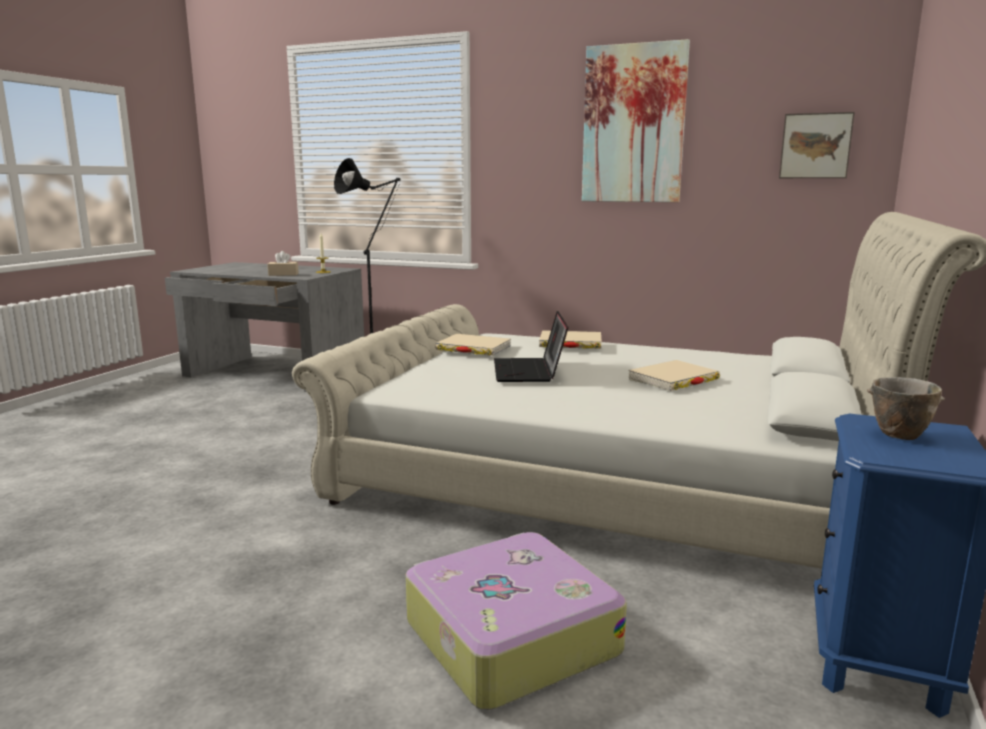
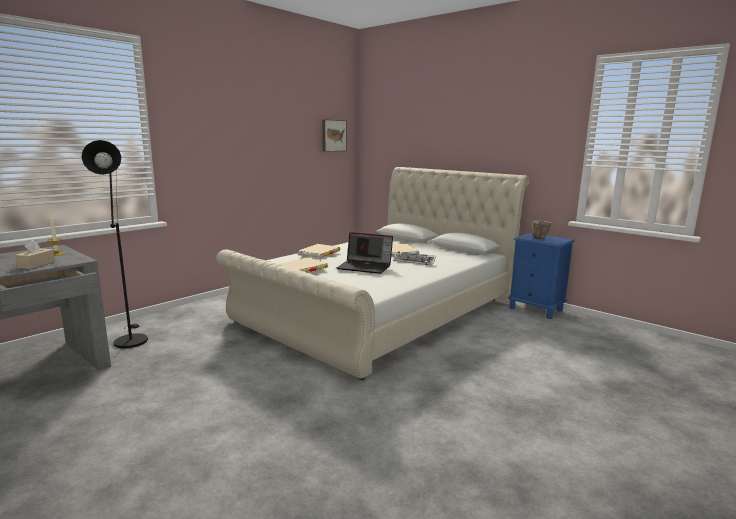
camera: 70 degrees left, 0 degrees up
(509, 637) = (517, 355): suitcase -> none
(618, 392) = (414, 261): none -> keyboard
(633, 124) = (258, 119): picture -> none

